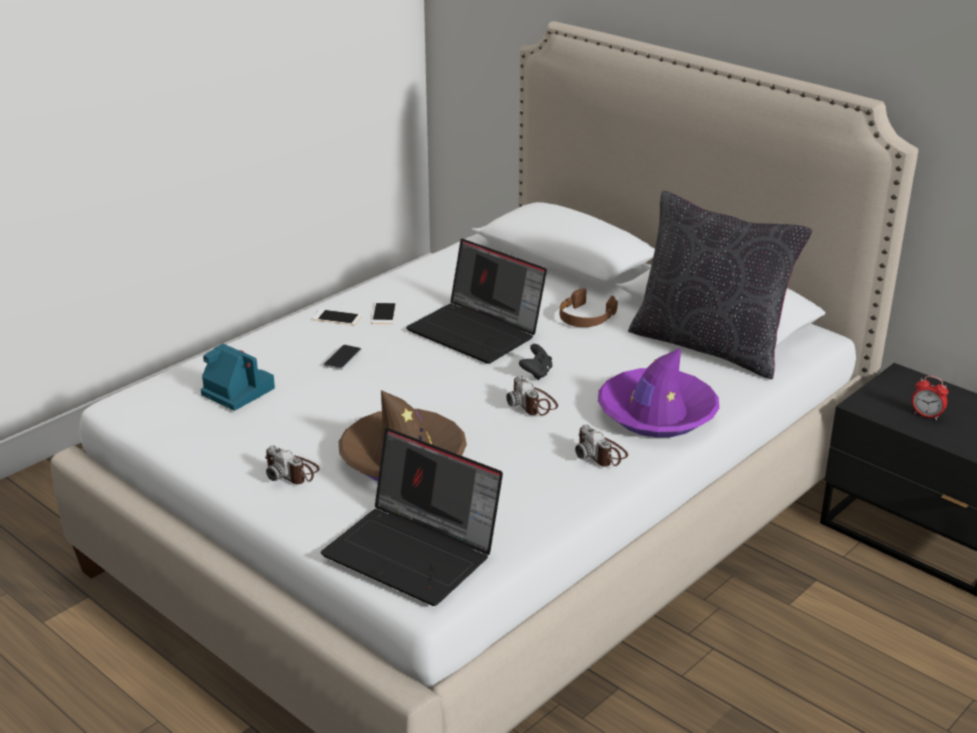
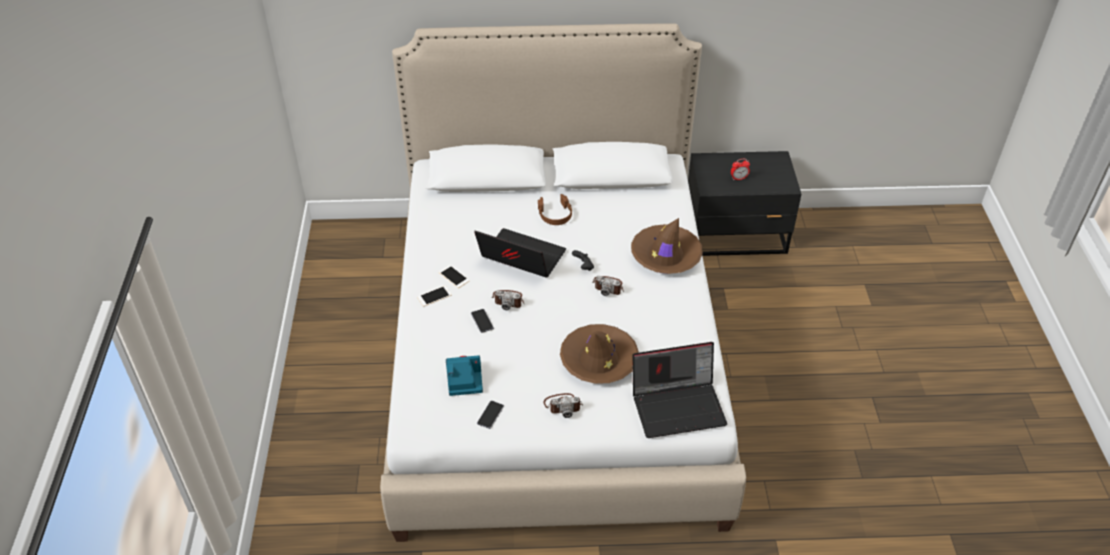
camera: 45 degrees left, 15 degrees up
(209, 434) = (490, 415): none -> phone
(478, 331) = (520, 258): laptop -> laptop turned 150 degrees counterclockwise
(601, 453) = (674, 295): camera -> camera (508, 300)
(656, 414) = (666, 256): purple hat -> brown hat
(709, 346) = (633, 197): black pillow -> none

